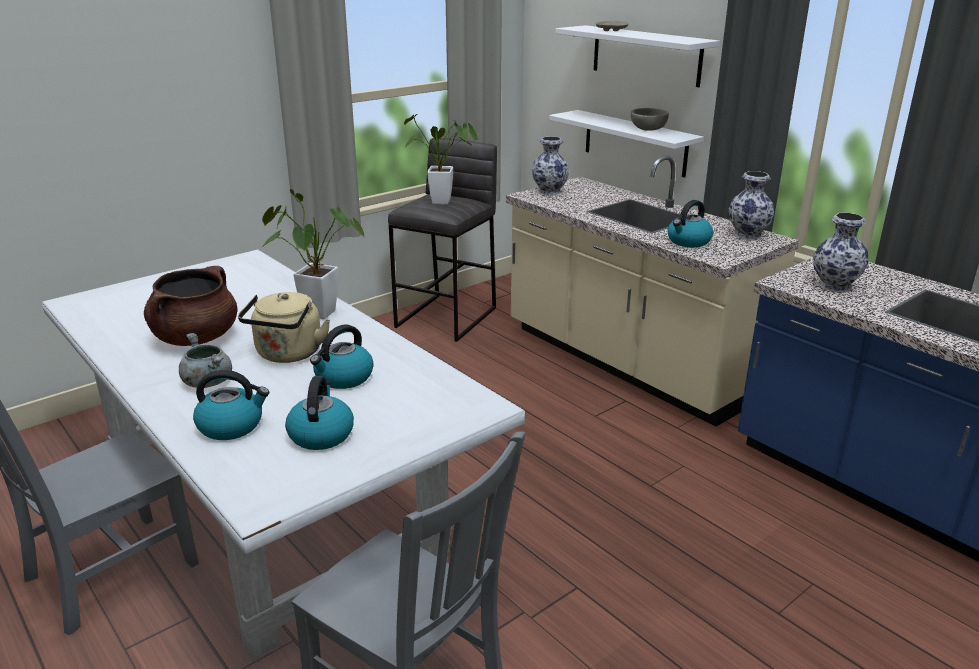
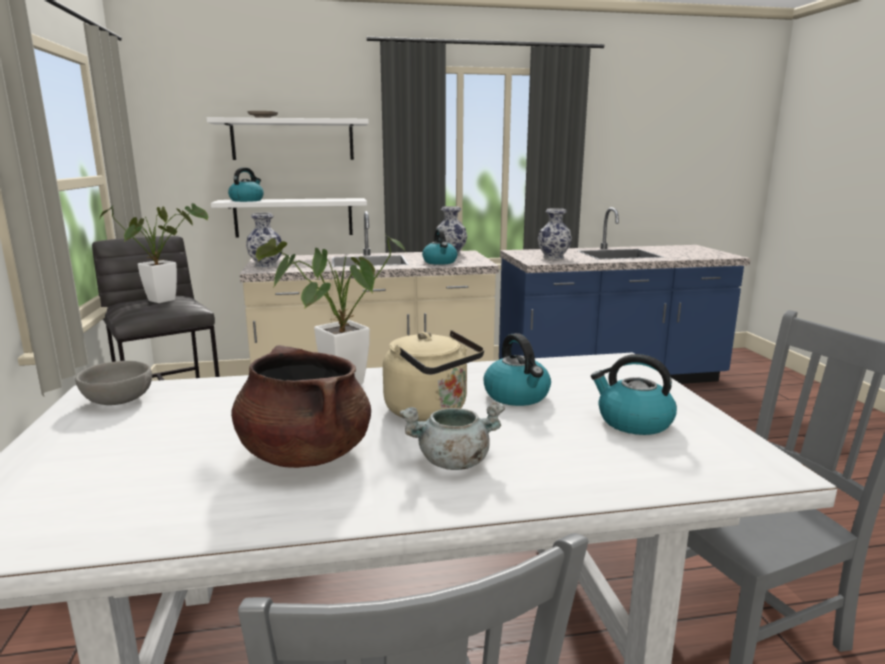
camera: 60 degrees left, 10 degrees down
(232, 426) = (584, 461): kettle -> kettle (247, 200)
(648, 129) = (319, 199): grey bowl -> grey bowl (118, 400)

